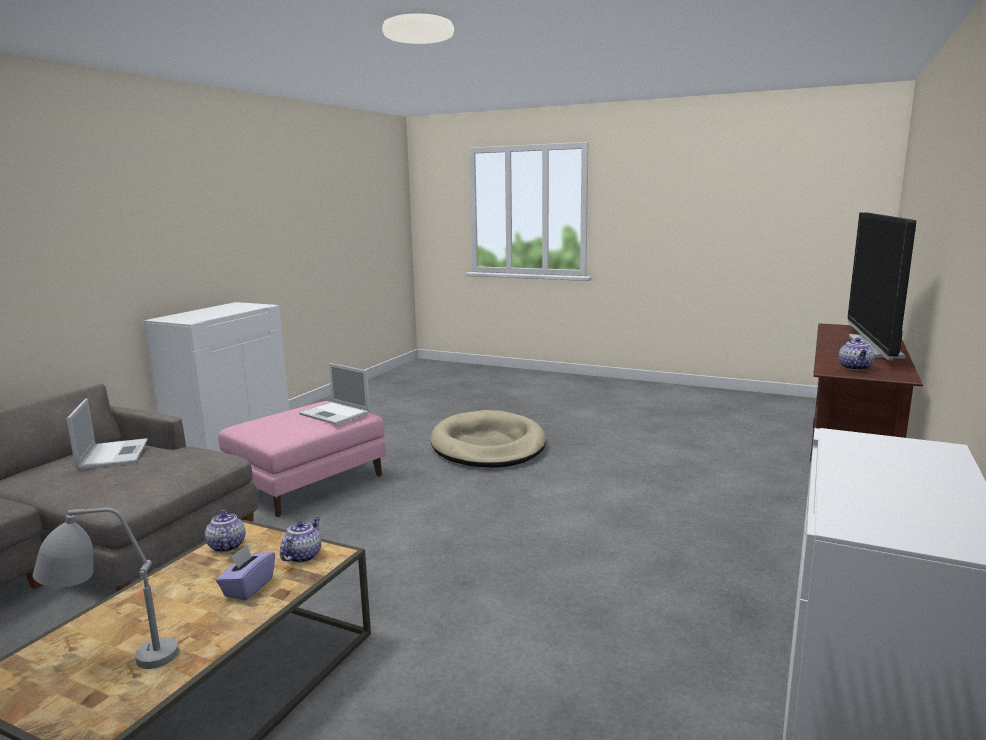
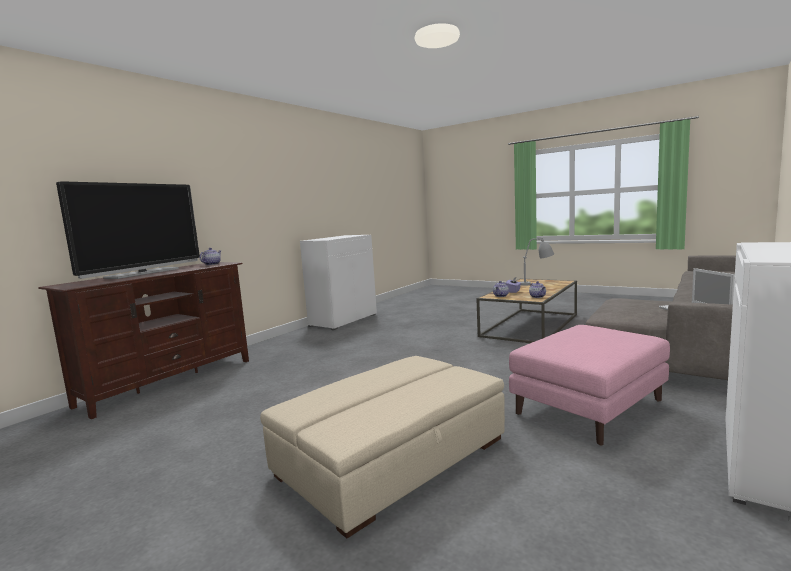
camera: 170 degrees left, 5 degrees down
(336, 414) = (557, 343): laptop -> none
(488, 445) = (391, 456): beige dog bed -> beige ottoman

